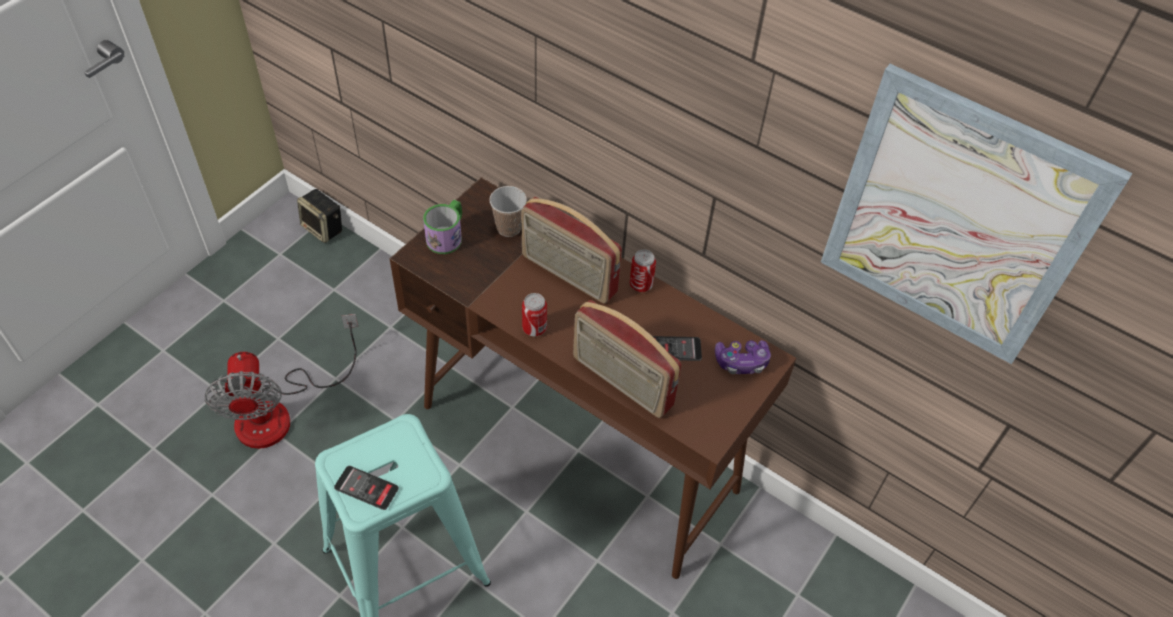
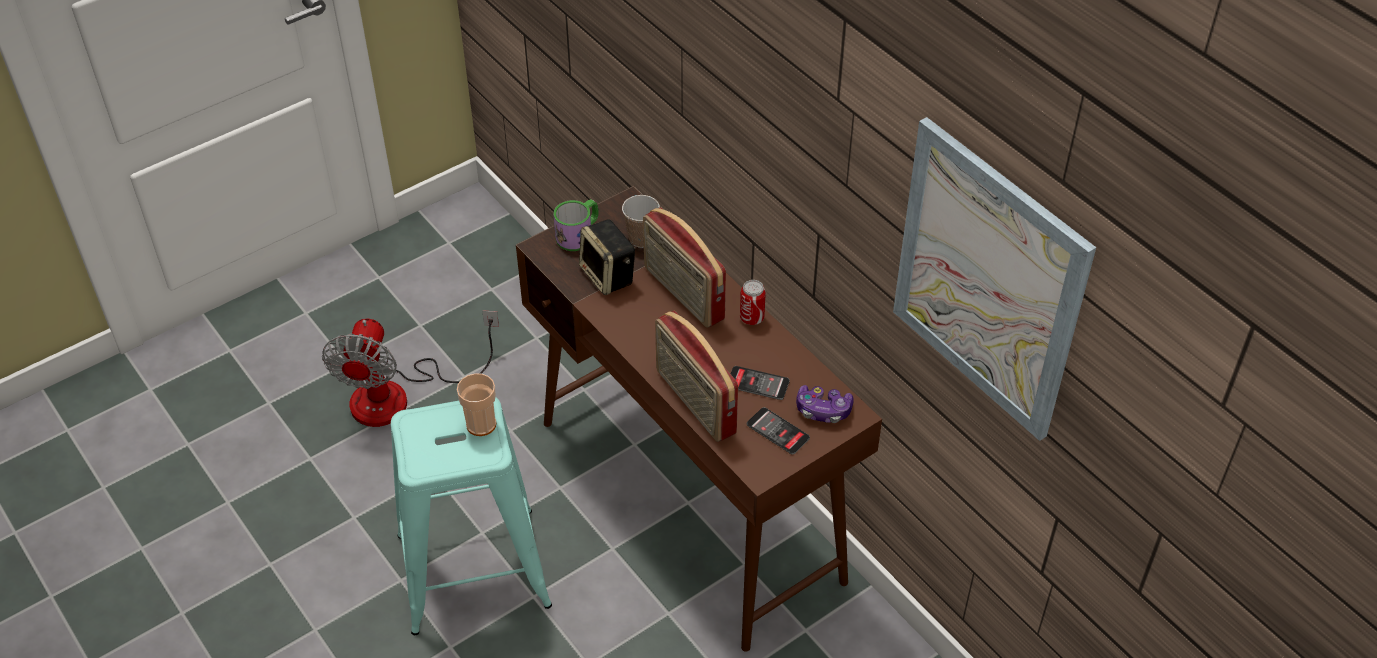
camera: 20 degrees right, 5 degrees down
(324, 228) = (501, 226): speaker -> speaker (609, 276)
(366, 488) = (429, 451): phone -> phone (778, 431)
(408, 447) = (481, 424): none -> cup
(534, 328) = (629, 336): can -> none

